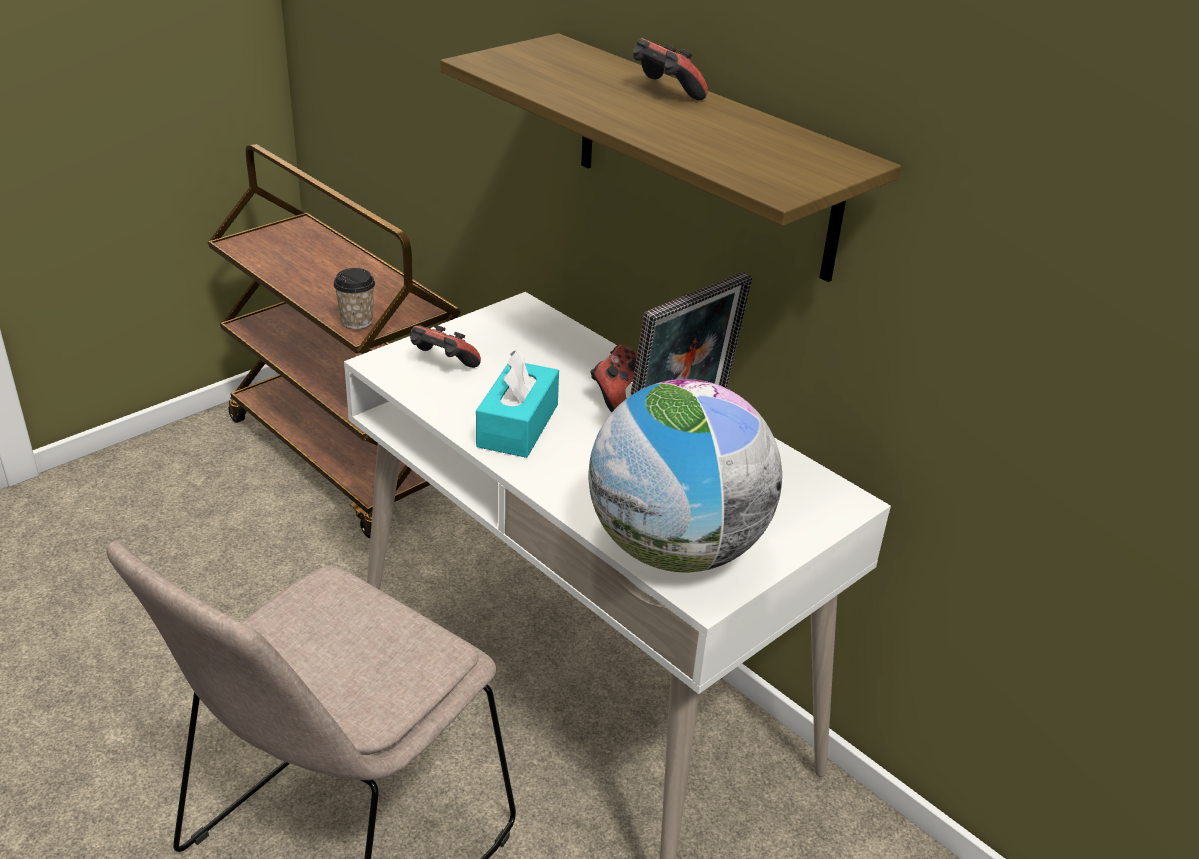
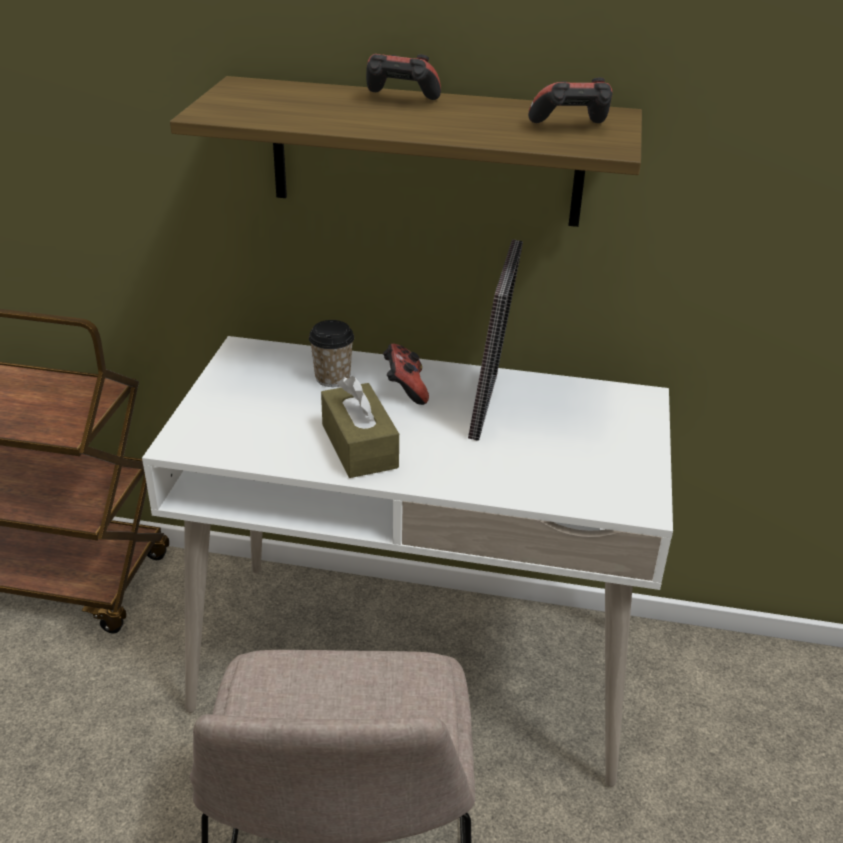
camera: 35 degrees left, 0 degrees up
(357, 321) = (53, 426): cup -> cup (332, 378)
(442, 365) = (235, 423): game controller -> game controller (571, 128)
(518, 425) = (359, 446): turquoise tissue box -> brown tissue box
(676, 549) = (584, 484): globe -> none

